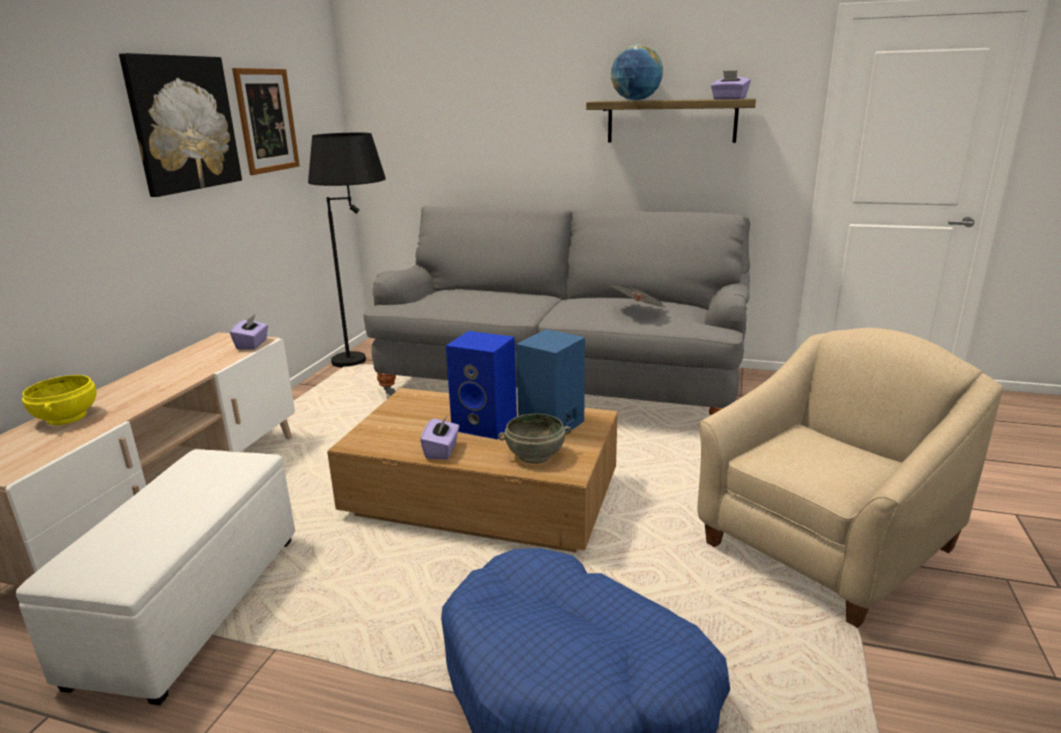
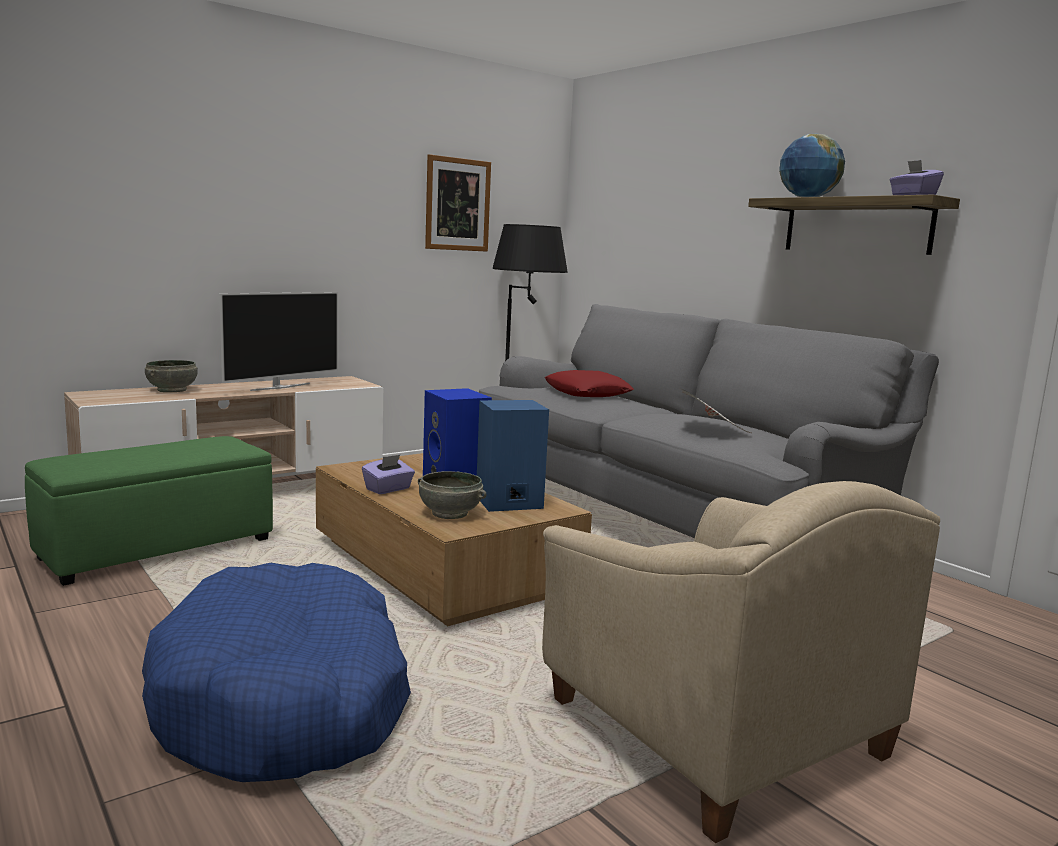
camera: 35 degrees right, 10 degrees down
(67, 417) = (172, 390): yellow bowl -> grey bowl
(182, 371) = (280, 387): none -> television
(183, 124) = (361, 193): picture -> none
(192, 605) = (159, 548): white ottoman -> green ottoman
(252, 344) = (354, 385): purple tissue box -> none
(479, 296) = (587, 393): none -> red pillow
(825, 546) = (710, 729): beige armchair -> beige armchair turned 60 degrees clockwise

